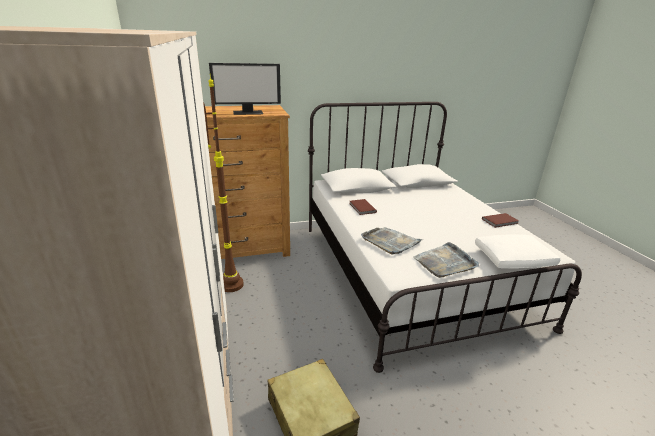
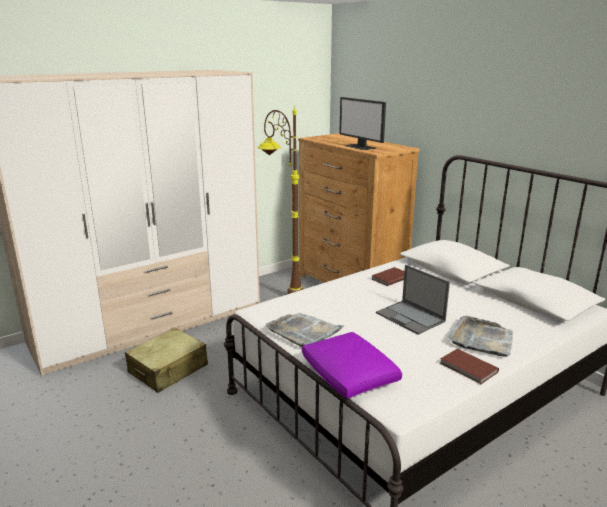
camera: 70 degrees right, 5 degrees down
(390, 242) = (323, 300): grey tray -> grey tray (482, 339)
(431, 219) = (411, 317): none -> laptop
(513, 259) = (350, 375): white pillow -> purple pillow

